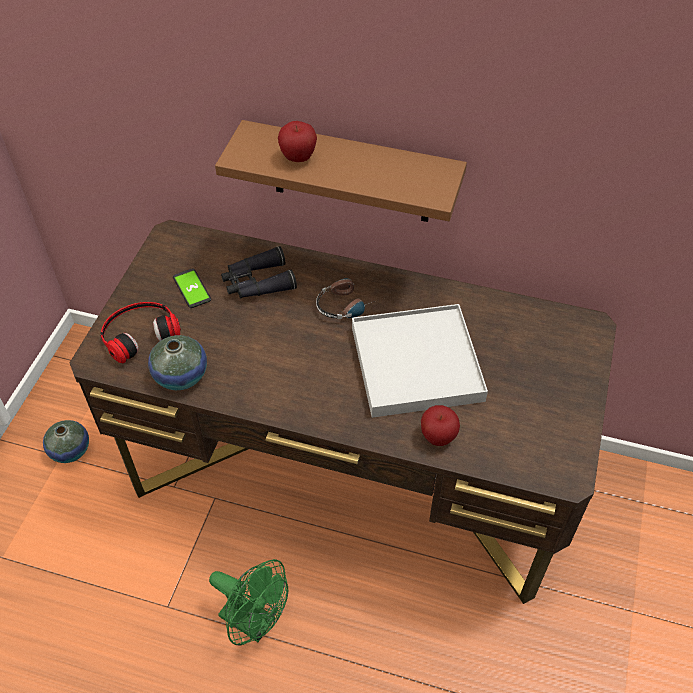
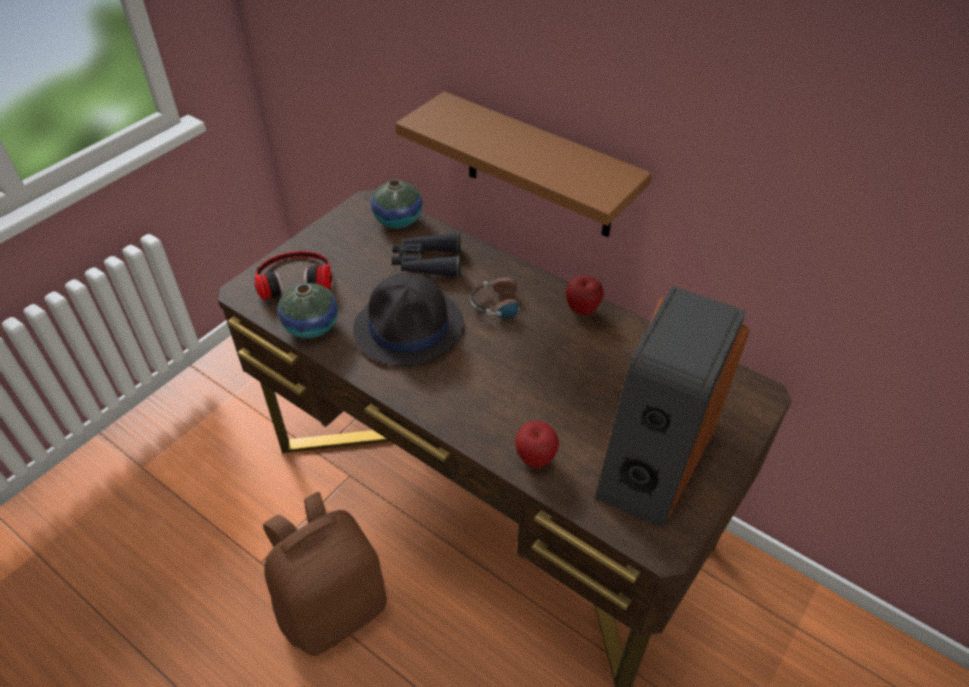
camera: 20 degrees right, 5 degrees down
(70, 450) = (244, 392): vase -> vase (398, 220)
(192, 289) = (363, 253): phone -> none
(254, 622) = (333, 607): green fan -> brown backpack
(273, 350) = (409, 327): none -> black hat
(298, 158) = (478, 133): apple -> apple (582, 309)
(416, 363) = (547, 379): white tray -> none
(532, 408) = (653, 460): none -> speaker

